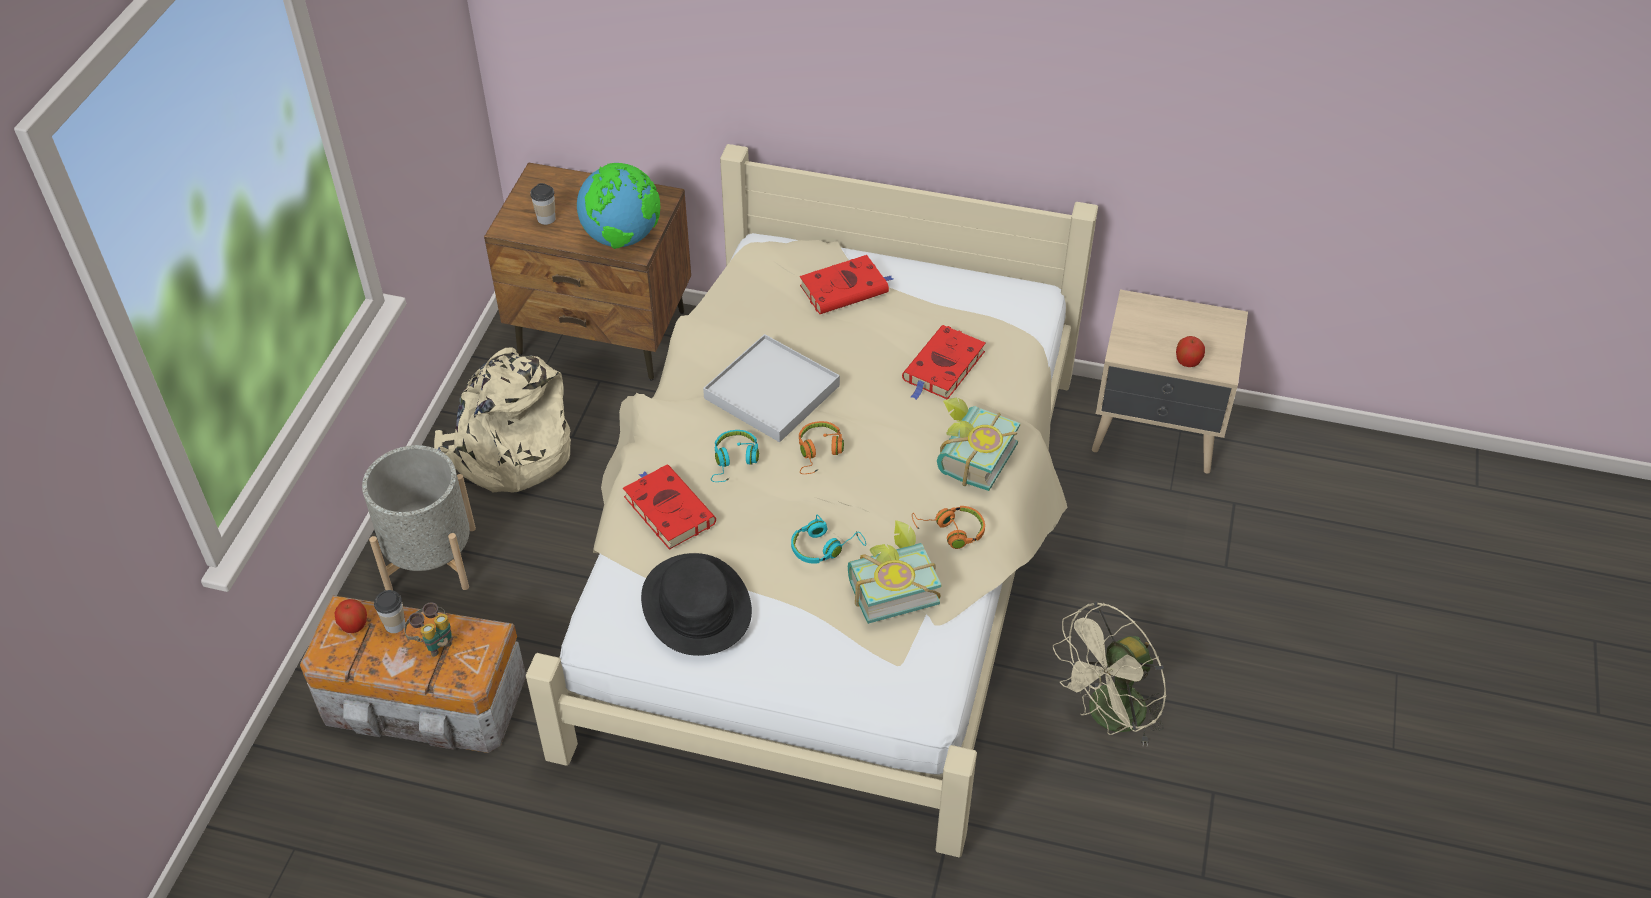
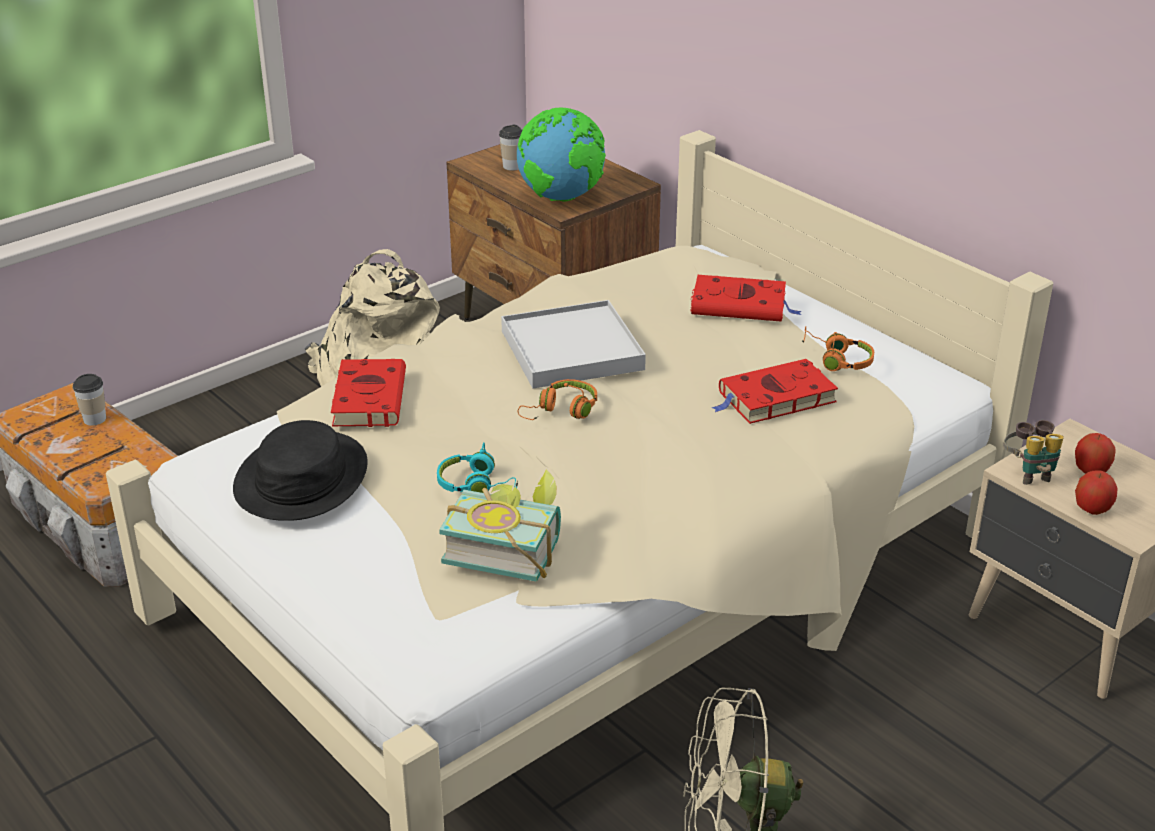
camera: 35 degrees right, 15 degrees down
(354, 625) = (65, 406): apple -> apple (1091, 470)
(431, 559) = (230, 427): grey planter -> none
(434, 642) = (107, 444): binoculars -> binoculars (1029, 473)
(734, 461) = (472, 386): turquoise headphones -> none
(950, 531) = (624, 529): orange headphones -> orange headphones (836, 359)
(969, 457) = (718, 477): book -> none

